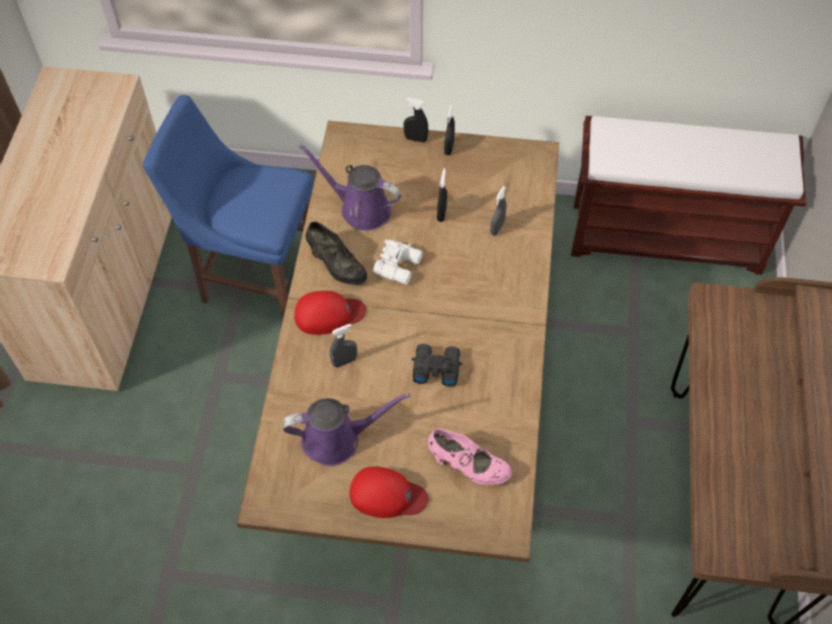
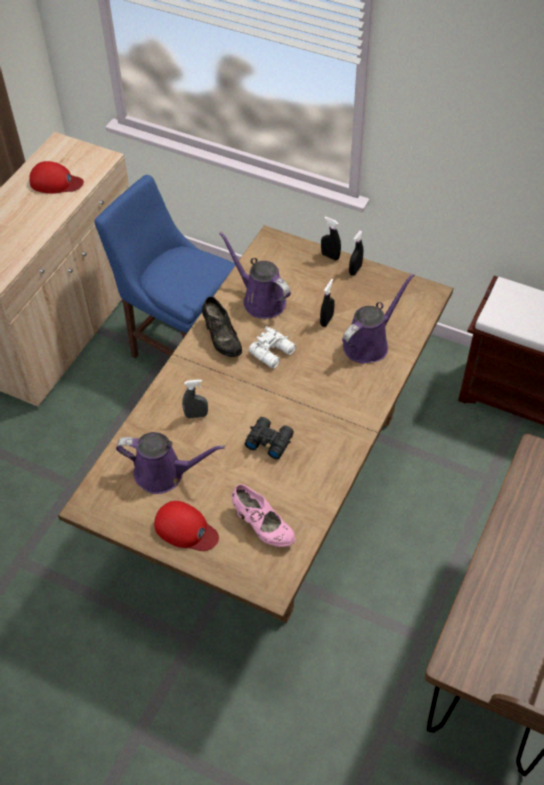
camera: 20 degrees right, 5 degrees down
(328, 314) = (199, 375): red cap -> red cap (56, 182)
(497, 228) = (369, 343): grey spray bottle -> purple watering can

